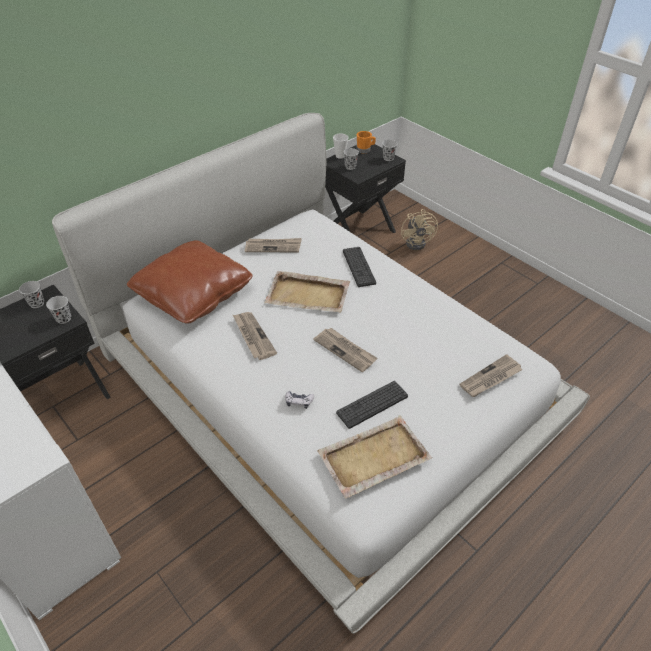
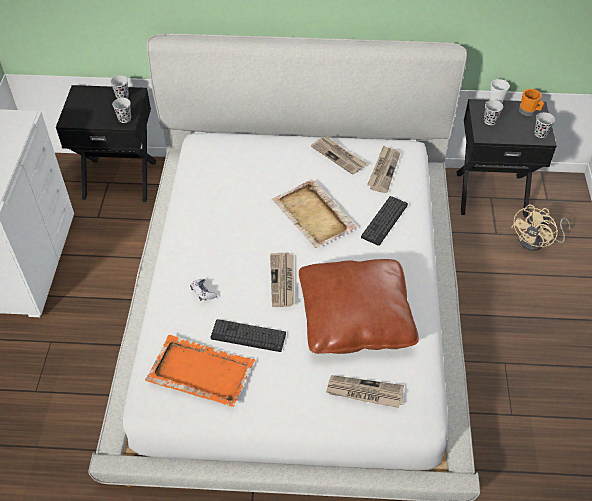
camera: 45 degrees right, 5 degrees up
(193, 294) = (234, 157): brown pillow -> brown pillow (355, 318)
(253, 336) = (233, 220): newspaper -> newspaper (383, 170)
(373, 457) = (200, 372): beige tray -> orange tray

